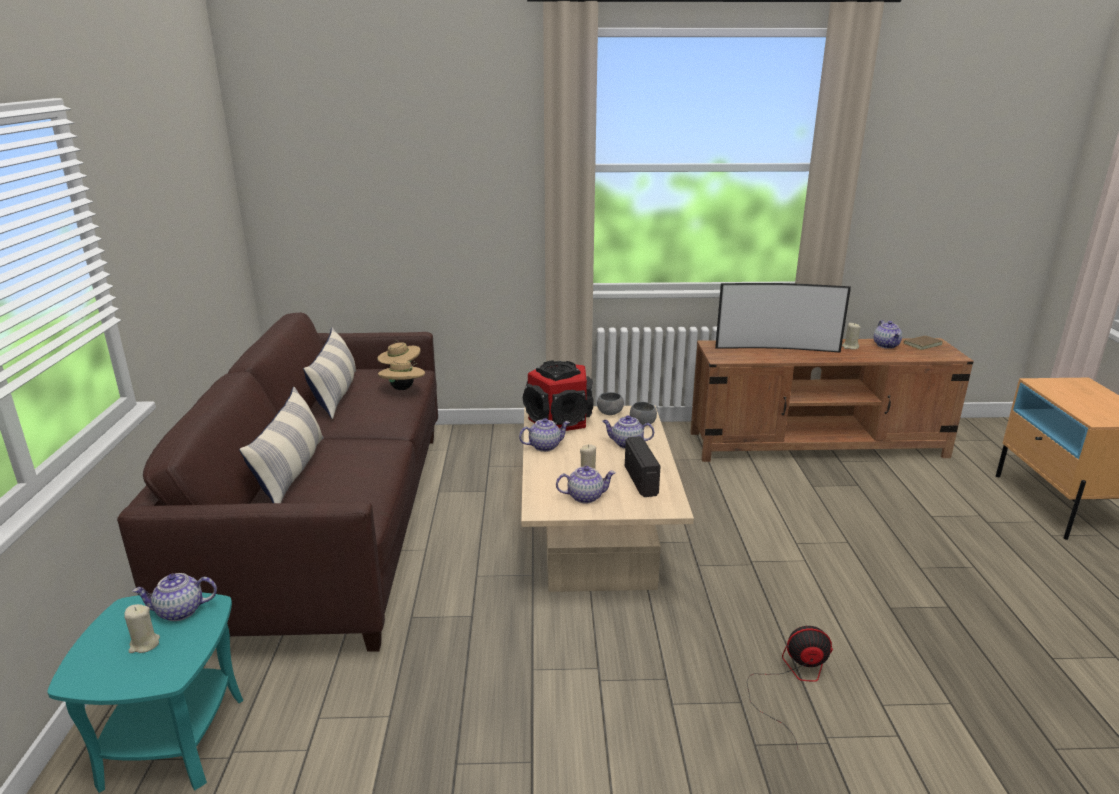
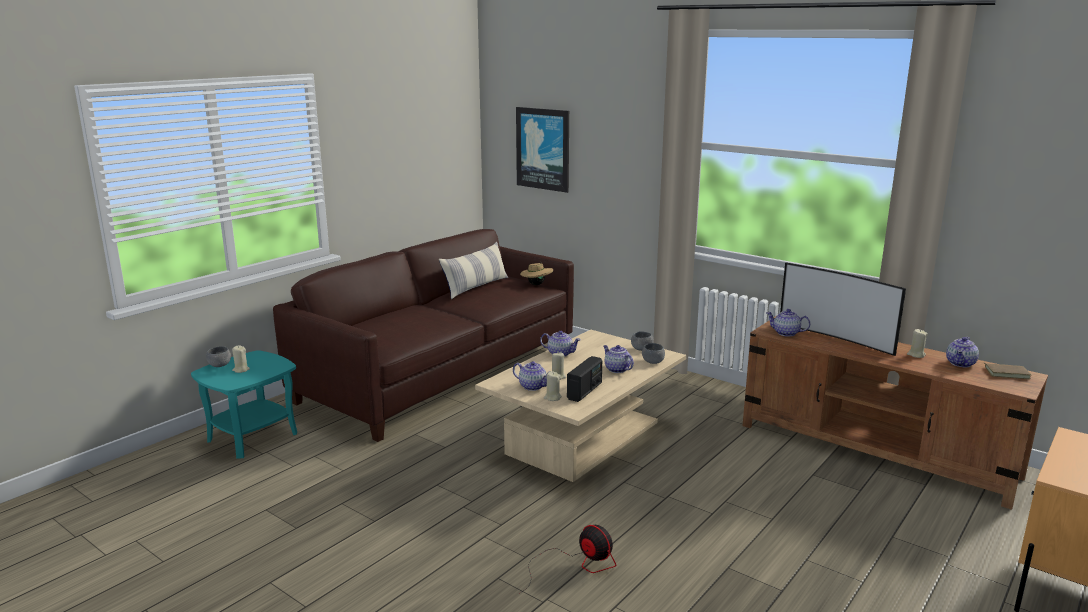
camera: 40 degrees right, 5 degrees down
(88, 654) = (219, 365): none -> grey bowl
(179, 611) = (270, 363): teapot -> teapot (786, 333)
(292, 471) = (389, 318): pillow -> none
(352, 194) = (543, 149): none -> picture
(403, 389) = (517, 294): beige hat -> none
(560, 420) = (599, 343): speaker -> none
(626, 502) = (552, 398): none -> beige candle

